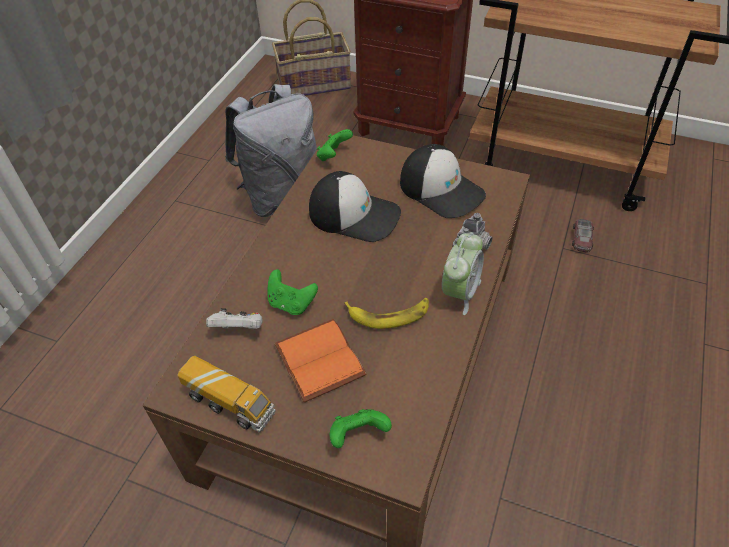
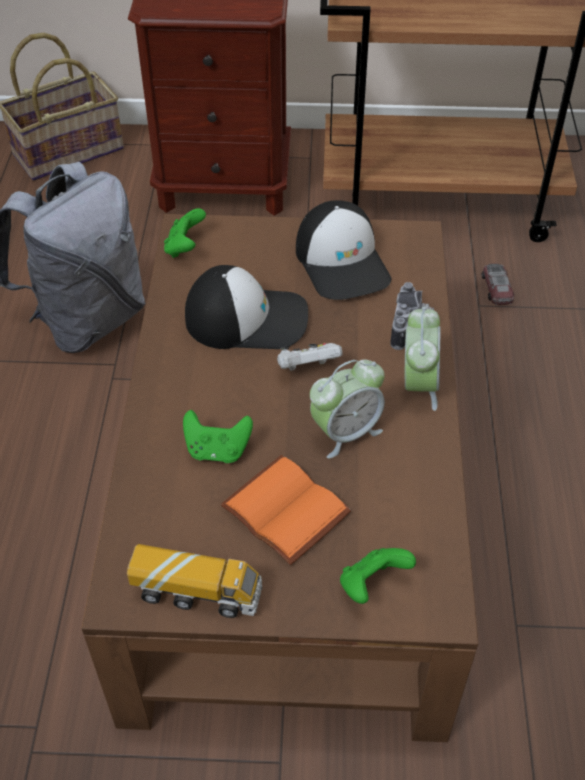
camera: 20 degrees left, 0 degrees up
(239, 329) = (165, 500): white game controller -> white game controller (307, 368)
(389, 314) = (345, 432): banana -> alarm clock
(441, 189) = (343, 262): cap -> cap turned 45 degrees clockwise

